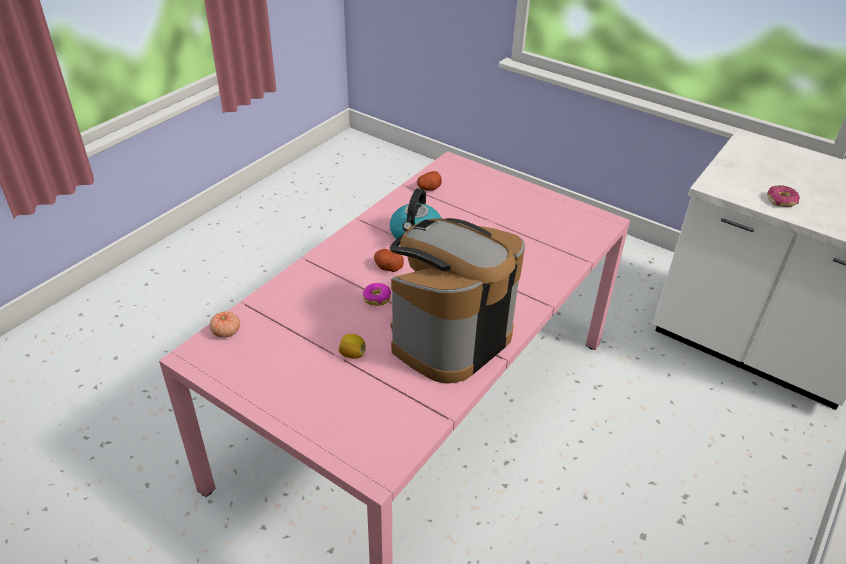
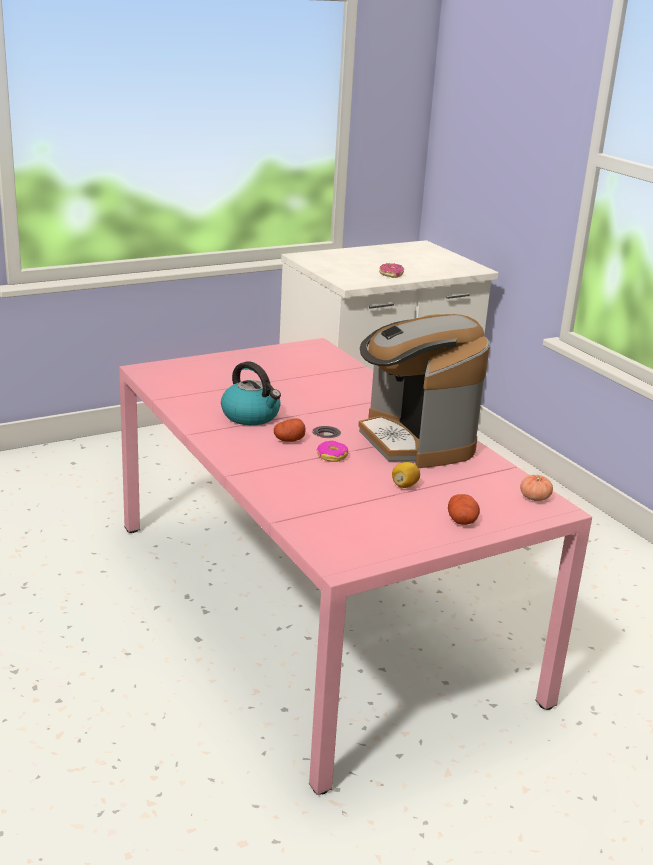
camera: 65 degrees left, 15 degrees down
(226, 332) = (317, 539): tomato -> tomato (534, 498)
(429, 188) = (178, 390): potato -> potato (462, 521)

